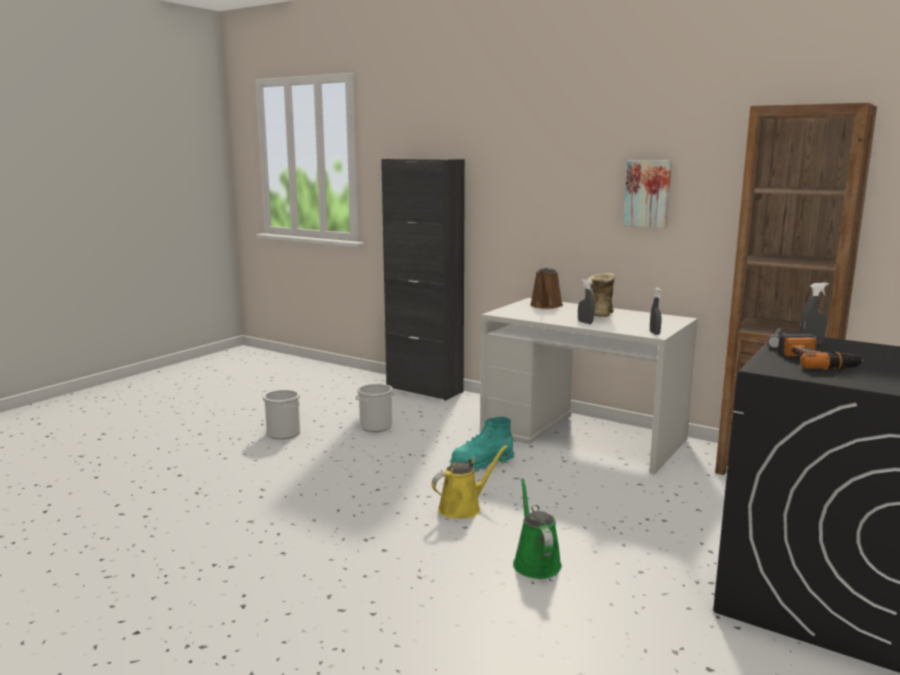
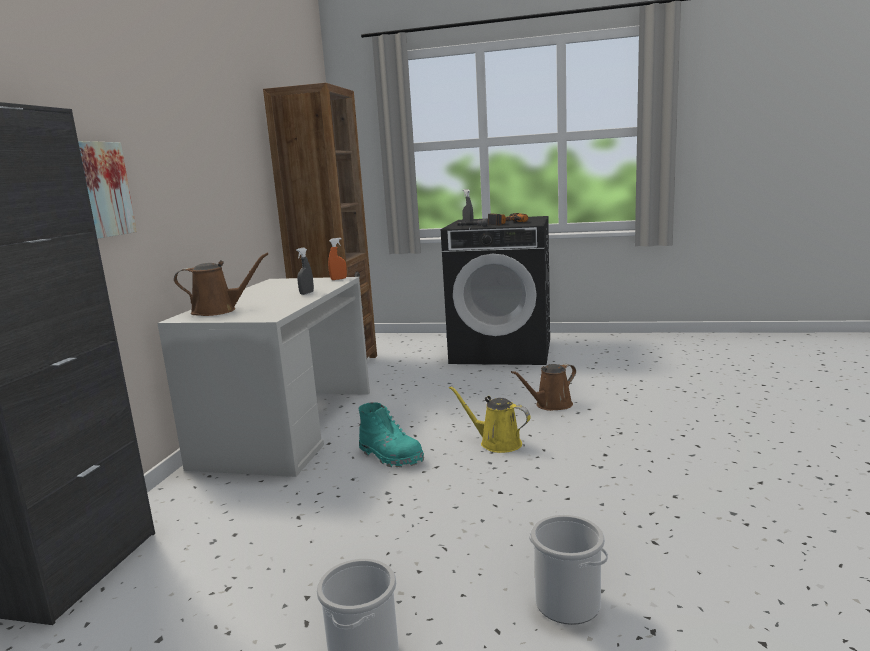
camera: 110 degrees left, 0 degrees up
(376, 426) = (294, 560): bucket -> bucket (566, 603)
(535, 562) = (551, 405): green watering can -> brown watering can
(600, 315) = (266, 294): boot -> none
(648, 193) = (215, 165): picture -> picture (100, 189)
(654, 333) = (338, 279): grey spray bottle -> orange spray bottle

